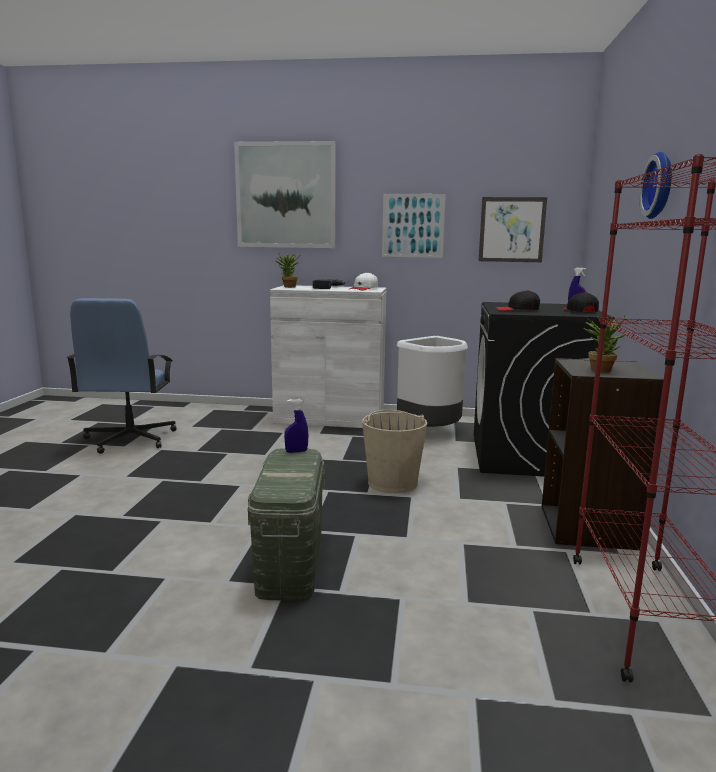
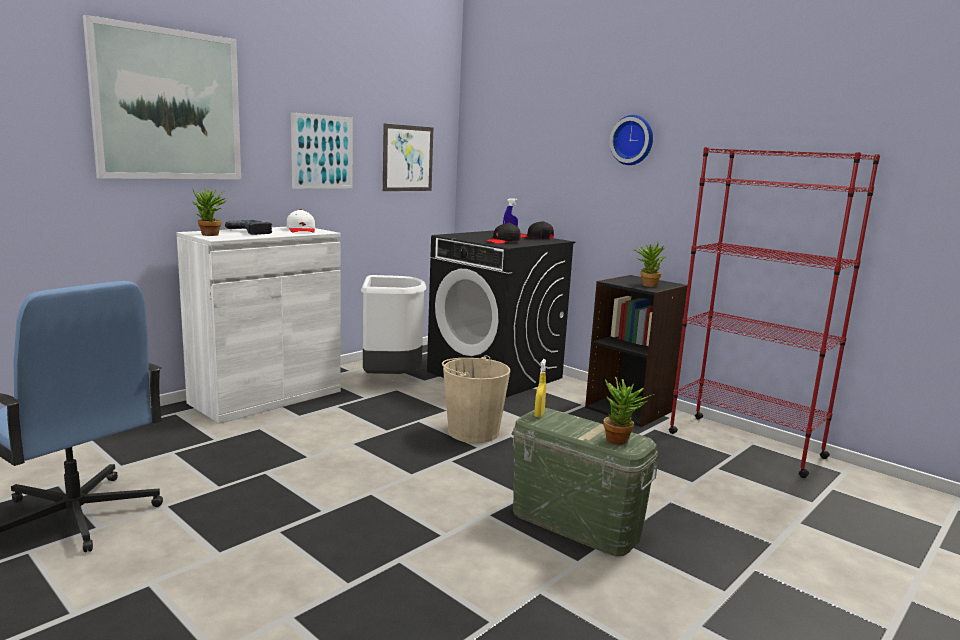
camera: 55 degrees left, 0 degrees up
(281, 486) = (621, 441): none -> potted plant
(296, 451) = (539, 414): blue spray bottle -> yellow spray bottle

